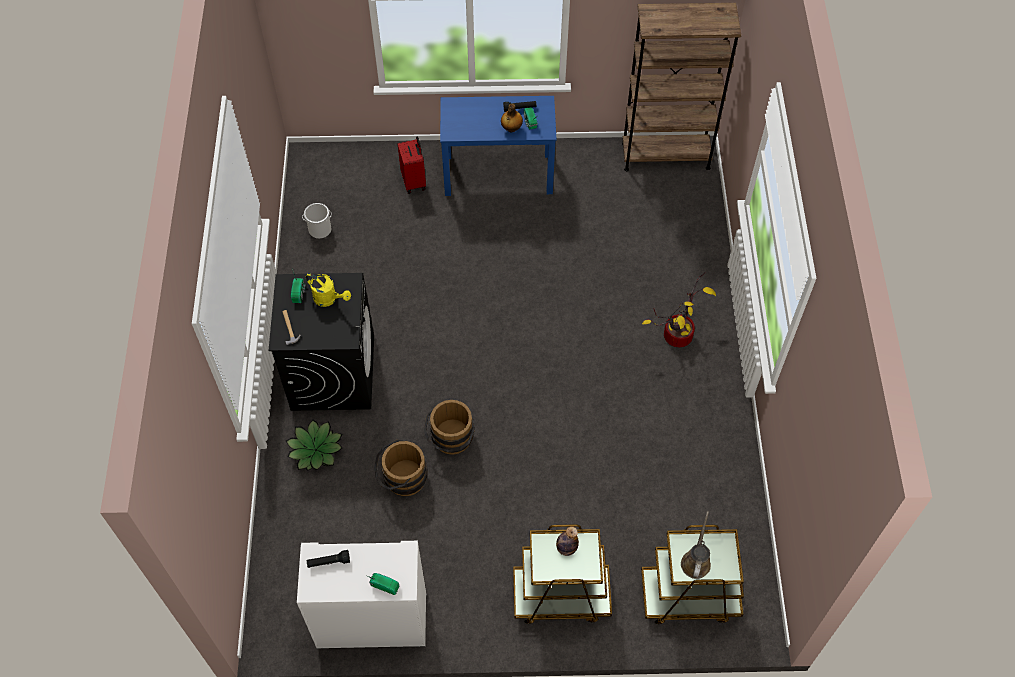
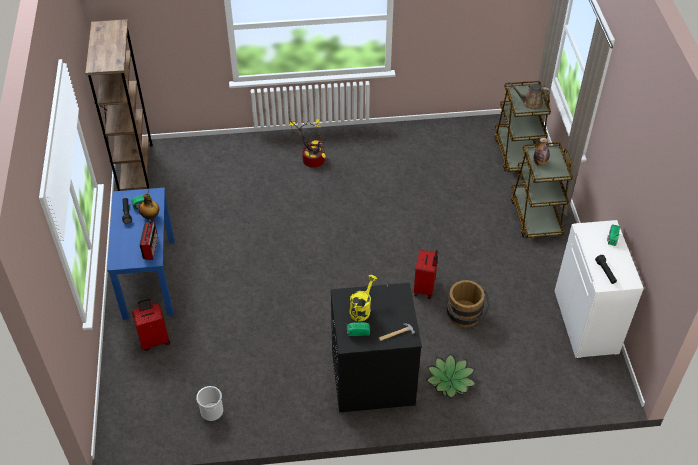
camera: 95 degrees left, 10 degrees down
(451, 440) = (425, 288): brown bucket -> red suitcase
(466, 131) = (151, 247): none -> radio

